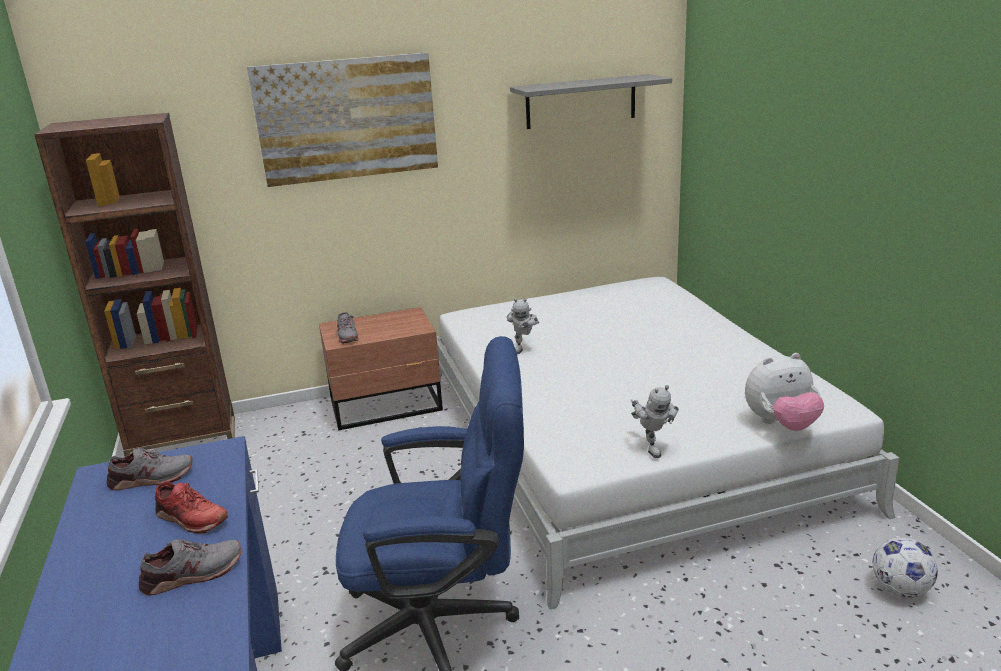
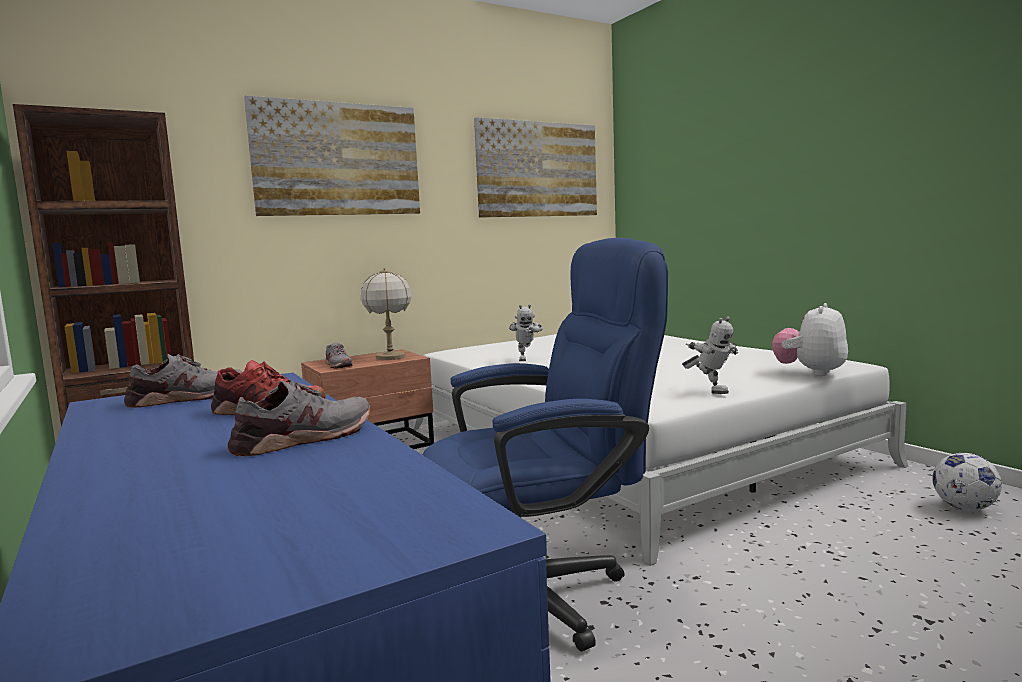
camera: 15 degrees left, 15 degrees down
(400, 325) = (390, 357): none -> table lamp
(581, 101) = (538, 169): grey shelf -> picture
(781, 424) = (810, 373): plush toy -> plush toy turned 150 degrees clockwise

